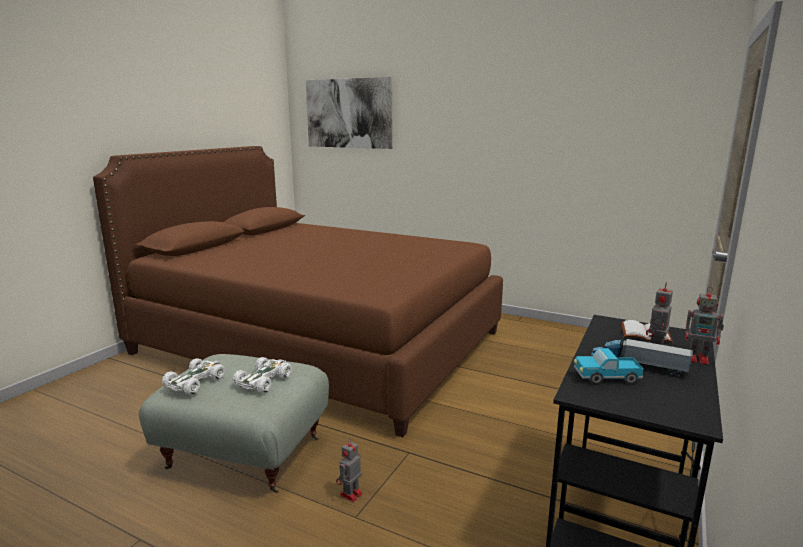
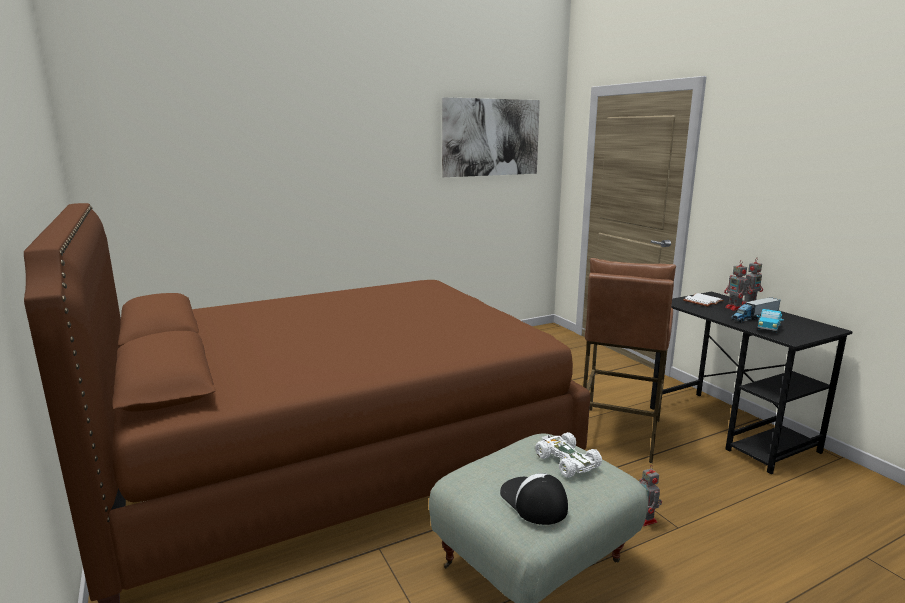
camera: 55 degrees left, 0 degrees up
(195, 382) = (533, 501): white toy car -> cap
(348, 113) = (188, 145): picture -> picture (491, 137)
(494, 444) = (618, 433): none -> brown stool

